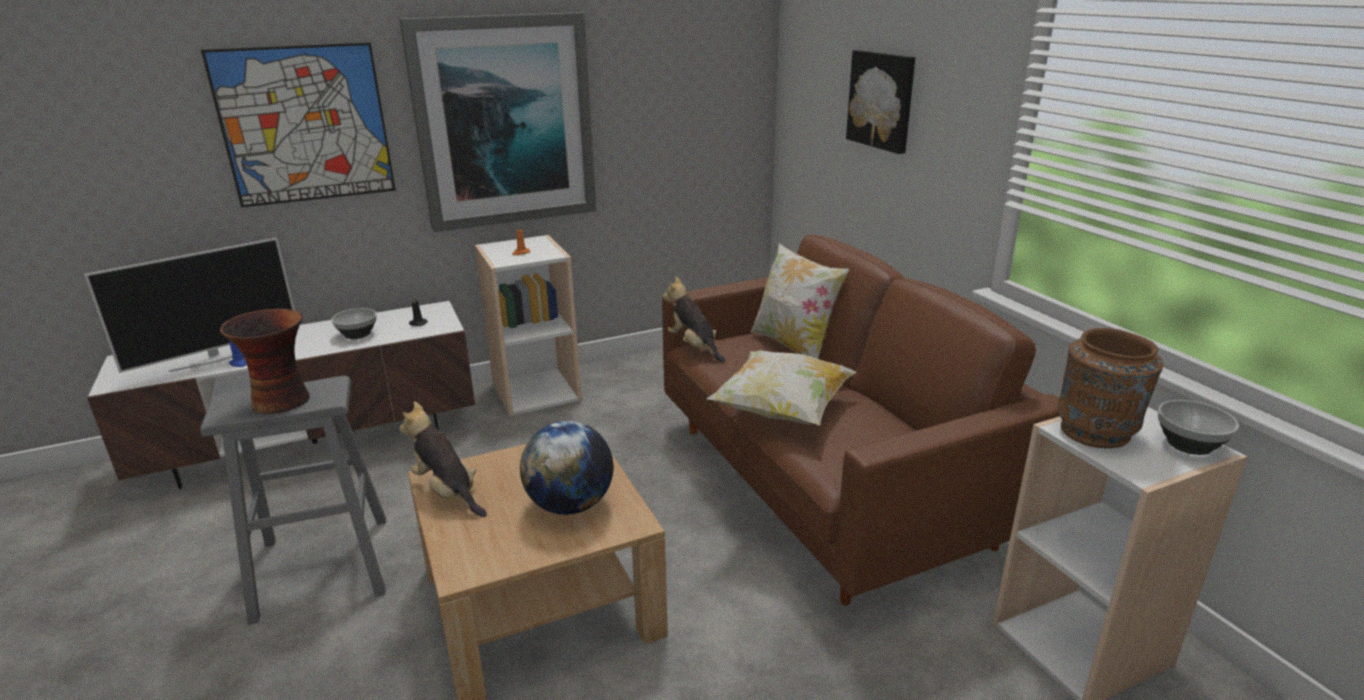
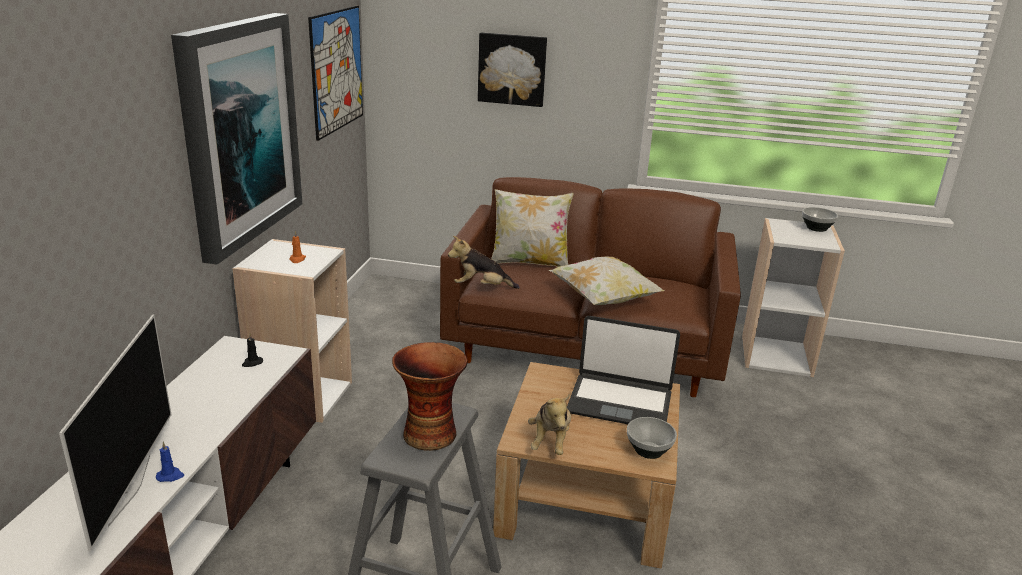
camera: 55 degrees left, 0 degrees up
(305, 125) = (109, 174): picture -> picture (337, 70)
(358, 334) = (220, 396): bowl -> bowl (648, 450)
(448, 492) = (550, 441): plush toy -> plush toy turned 75 degrees counterclockwise
(570, 505) = (619, 402): globe -> laptop
(1096, 433) = (791, 236): brown vase -> none

